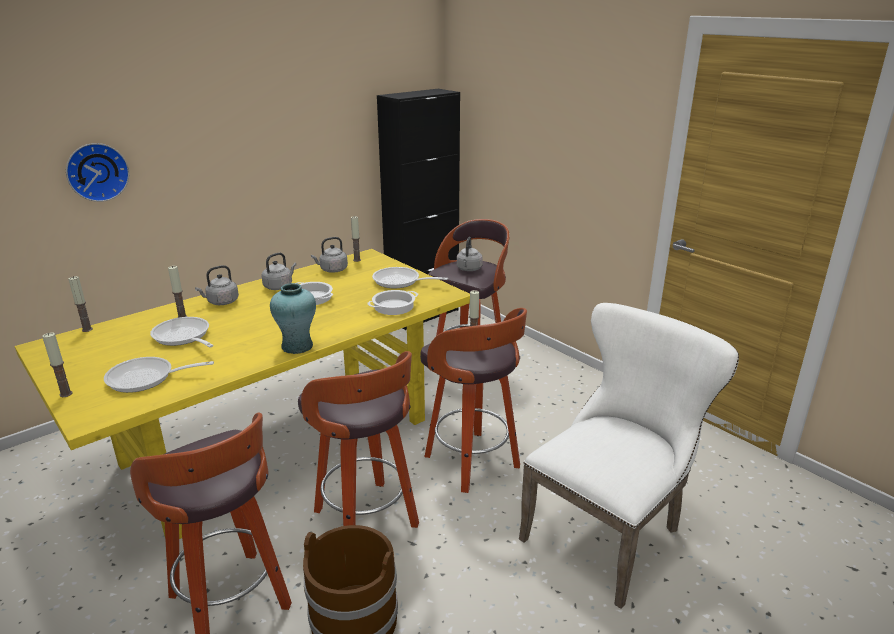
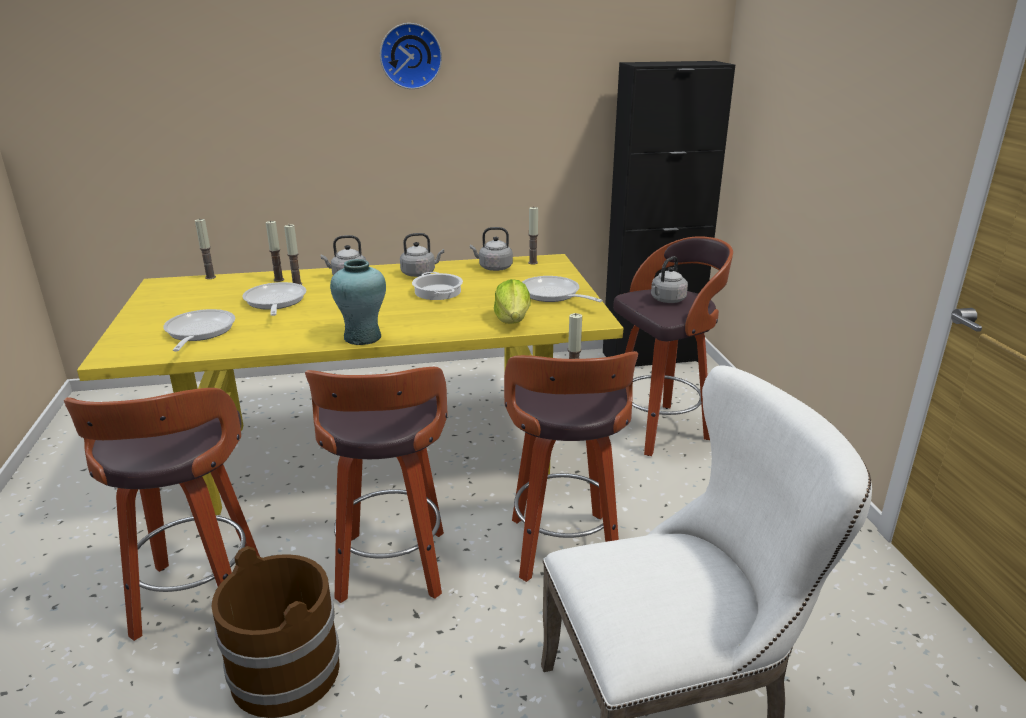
camera: 30 degrees right, 0 degrees up
(66, 394) = (125, 329): candle -> candle (278, 280)
(97, 171) = (270, 118): wall clock -> wall clock (410, 56)
(146, 379) = (198, 333): frying pan -> frying pan turned 60 degrees clockwise
(393, 306) = (513, 320): cooking pot -> lettuce

